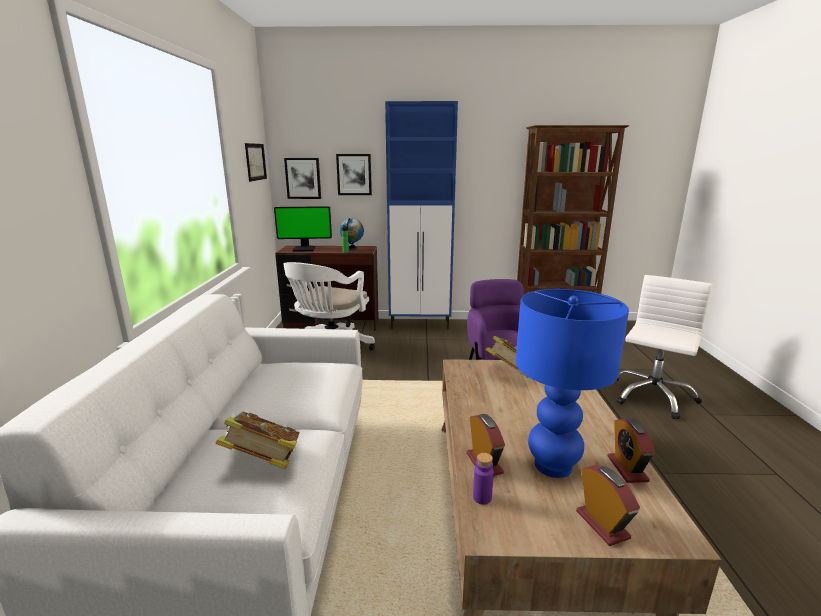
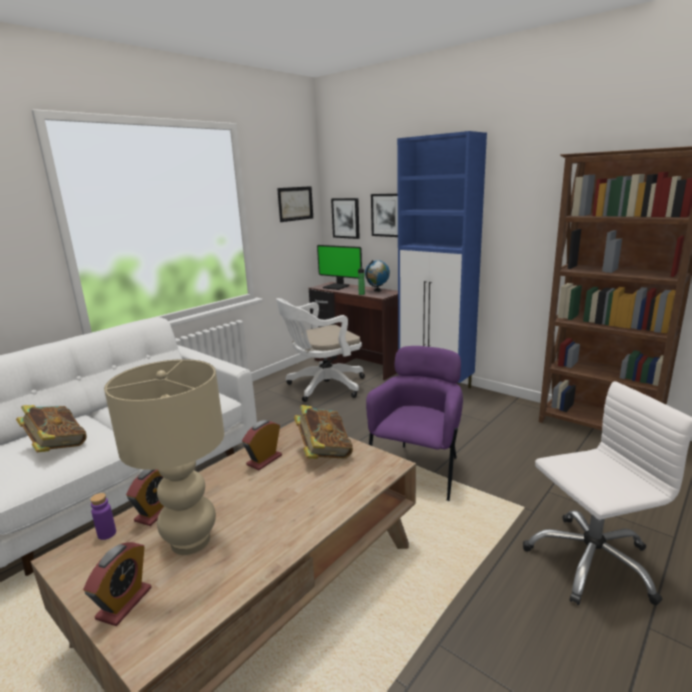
camera: 40 degrees right, 0 degrees up
(553, 465) = (191, 541): blue table lamp -> beige table lamp
(627, 469) = (233, 579): alarm clock -> alarm clock (264, 460)

